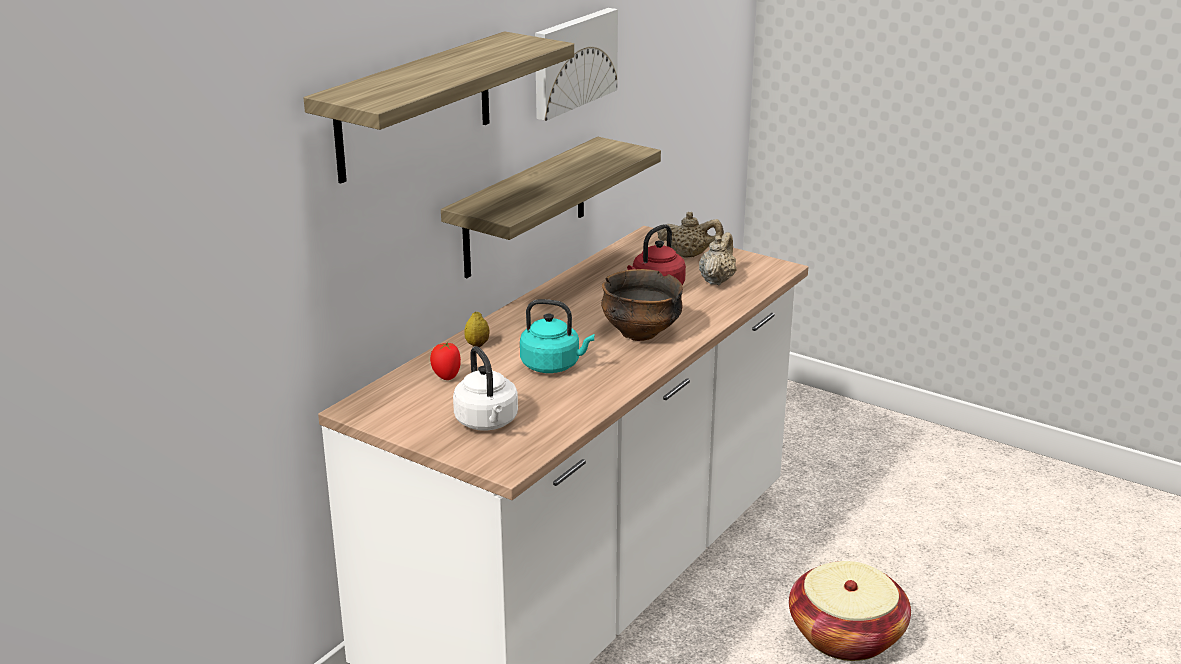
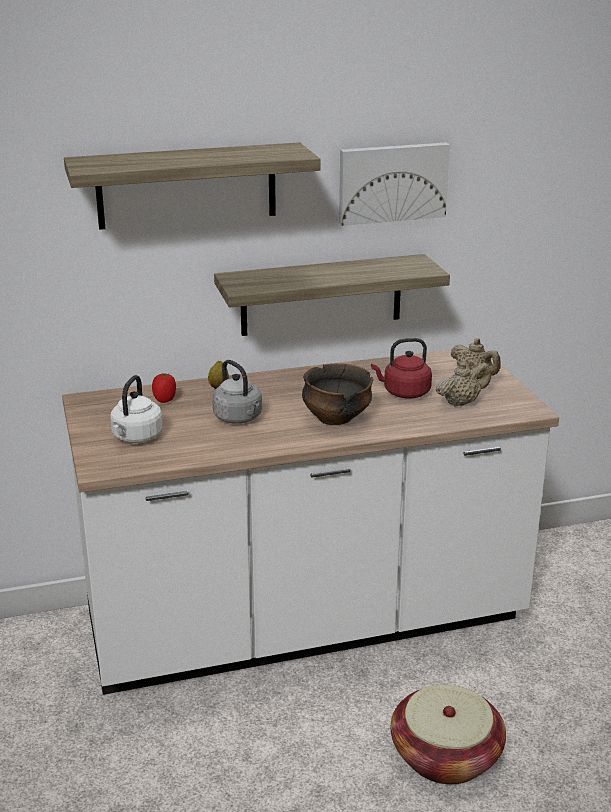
camera: 40 degrees right, 0 degrees up
(553, 365) = (239, 418): turquoise kettle -> grey kettle

